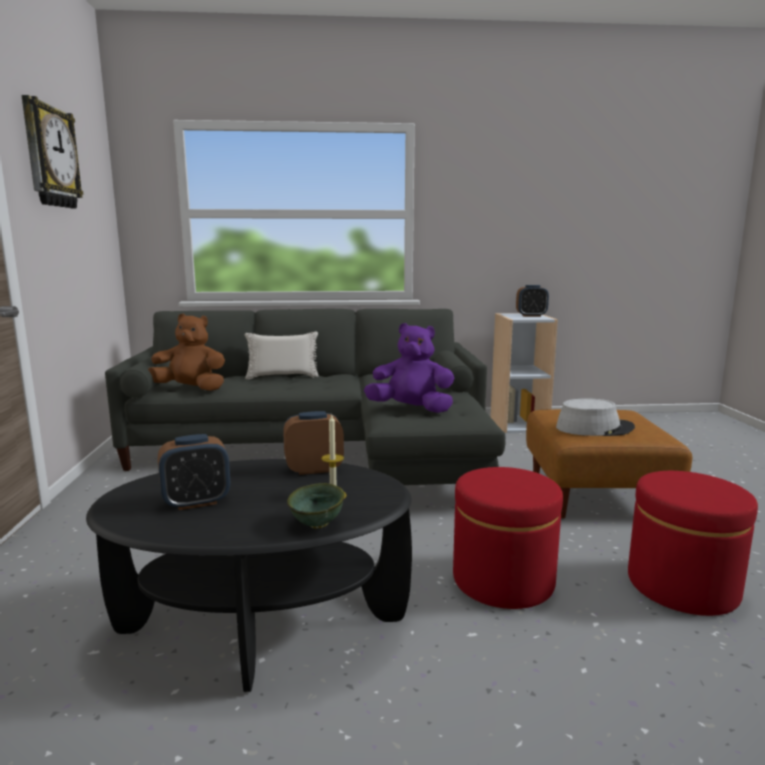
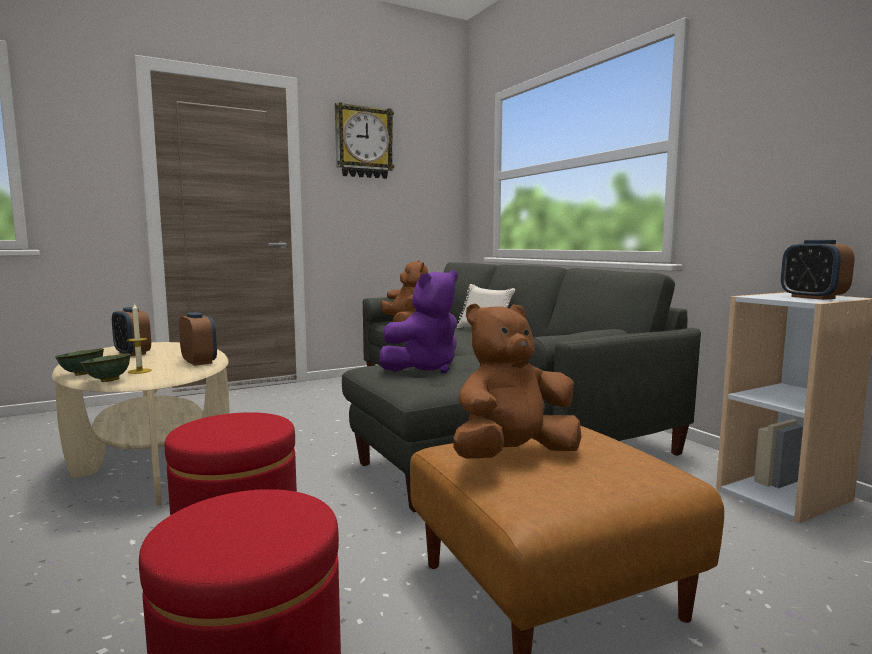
camera: 65 degrees right, 5 degrees down
(261, 625) = (153, 464): black coffee table -> beige coffee table
(375, 509) = (108, 381): none -> green bowl
(411, 409) = (424, 368): purple plush toy -> purple plush toy turned 60 degrees clockwise
(594, 428) = (512, 456): grey hat -> brown plush toy

